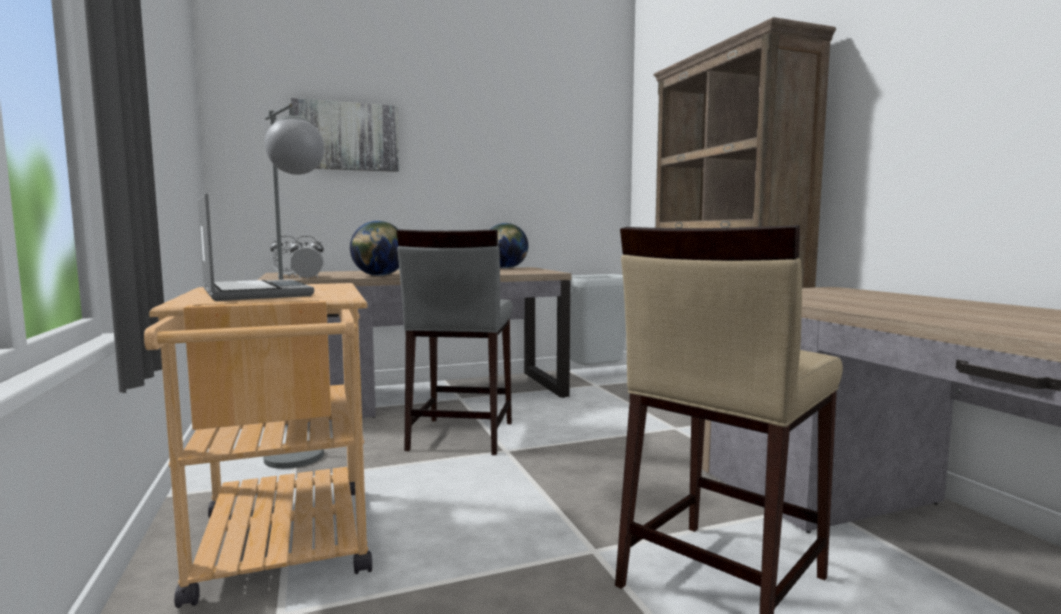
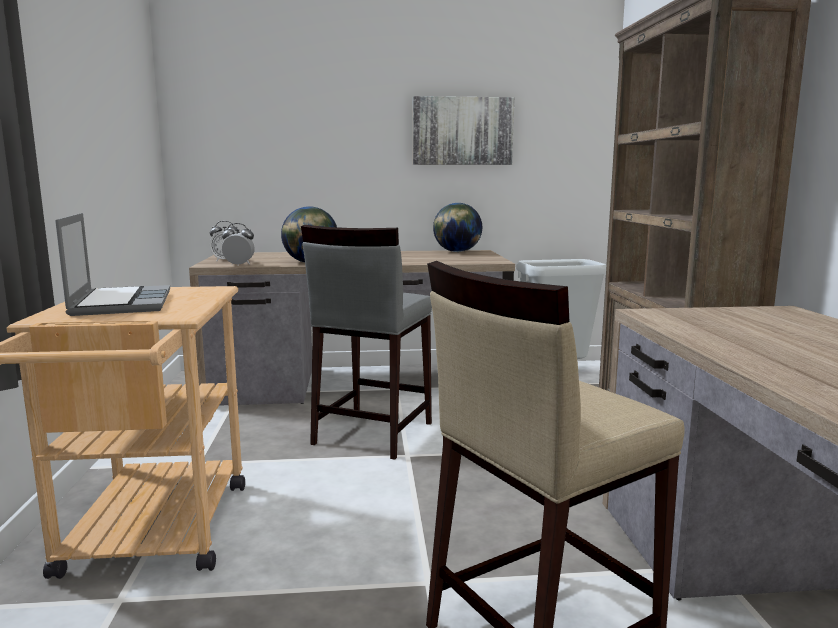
camera: 15 degrees right, 5 degrees up
(301, 463) = (213, 448): grey floor lamp -> none
(346, 136) = (293, 114): picture -> picture (462, 131)

